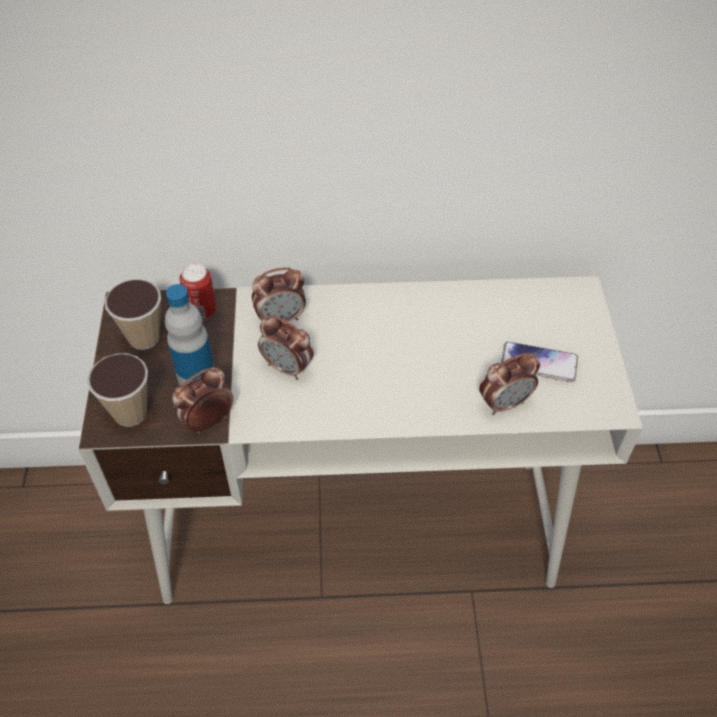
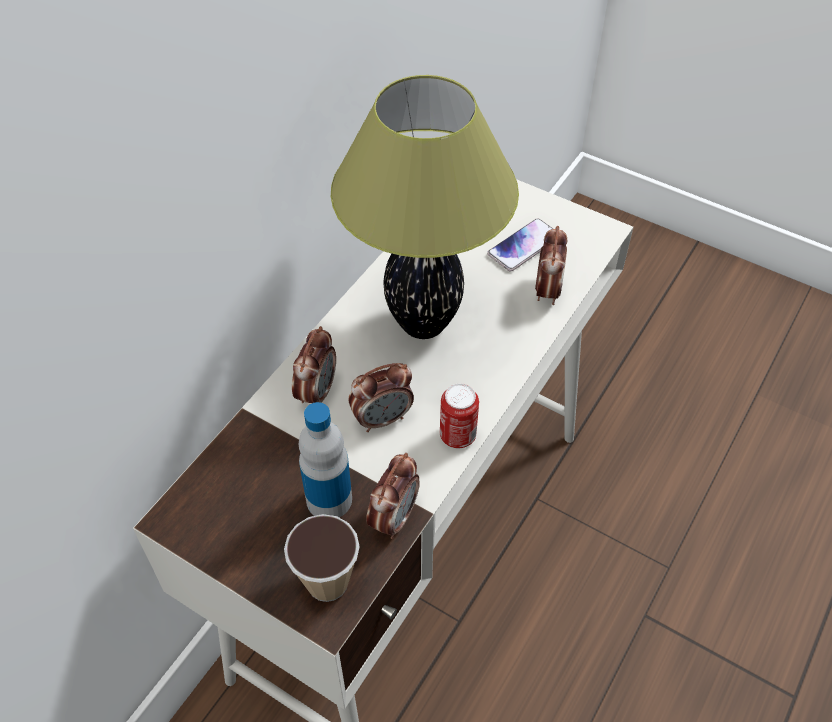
camera: 55 degrees left, 0 degrees up
(144, 337) = (235, 521): cup -> none
(202, 311) = (247, 452): can -> can (457, 436)
(207, 421) = (394, 517): alarm clock -> alarm clock turned 150 degrees counterclockwise
(395, 343) = (423, 325): none -> table lamp

